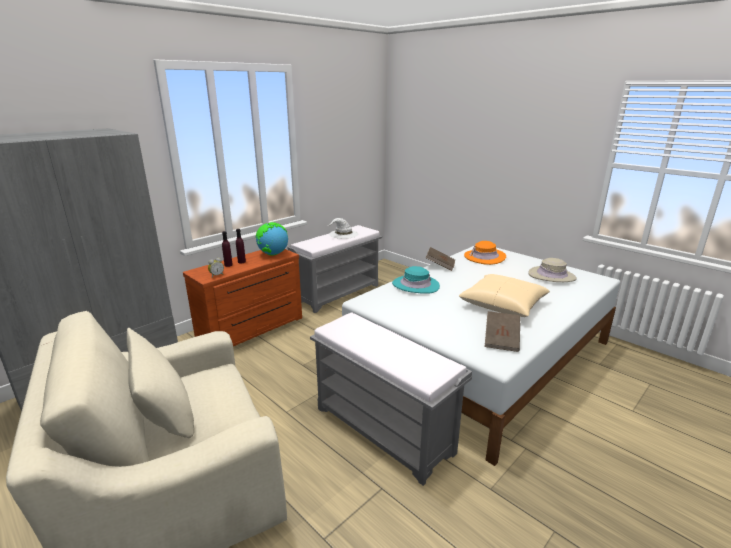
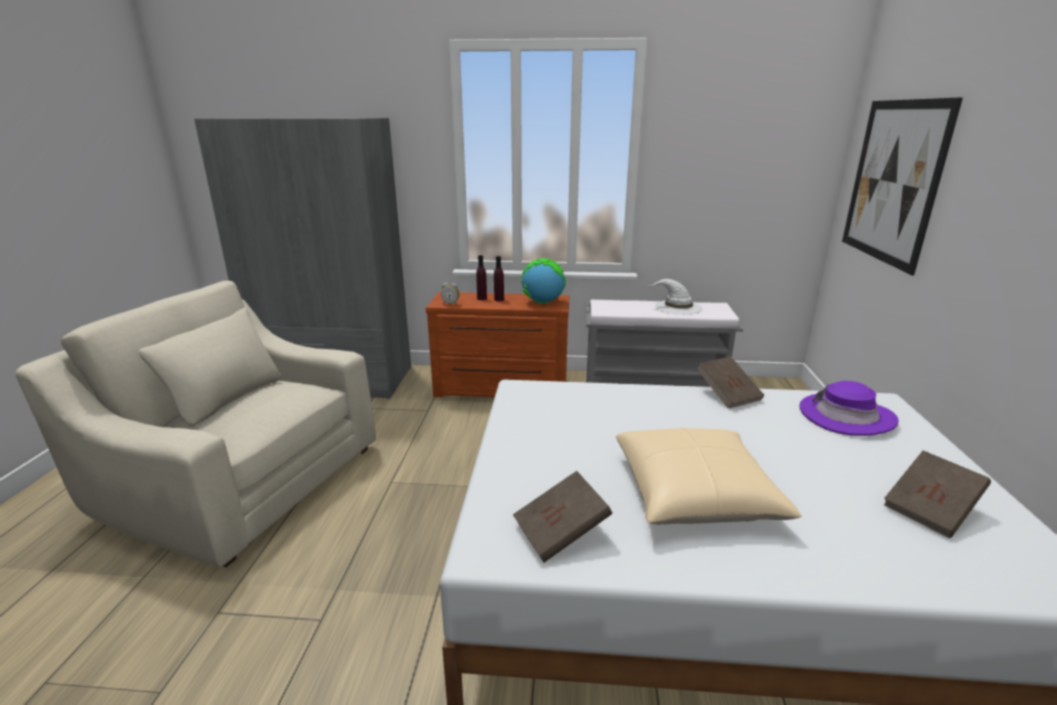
camera: 50 degrees right, 0 degrees up
(384, 430) = (427, 569): grey bench -> none
(415, 285) = (626, 401): turquoise hat -> none
(429, 145) = (893, 182): none -> picture
(484, 257) = (846, 416): orange hat -> purple hat
(551, 276) = (930, 509): beige hat -> brown book

